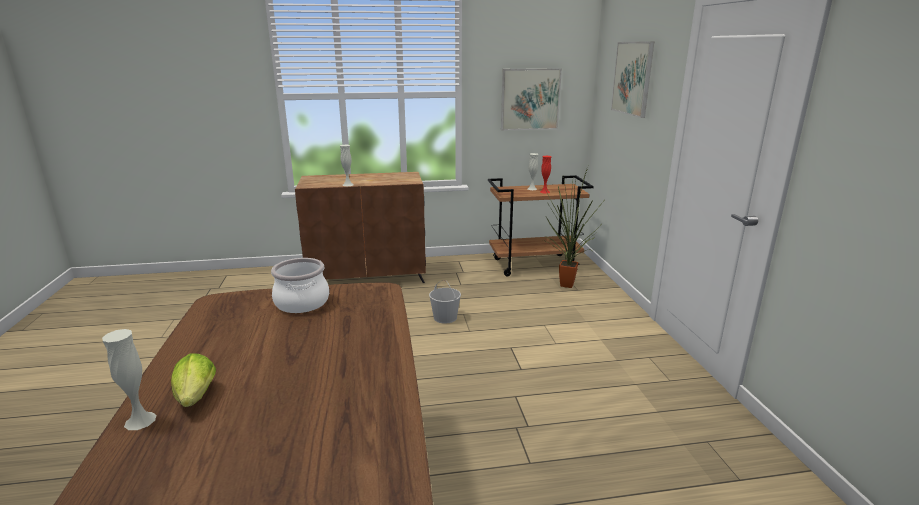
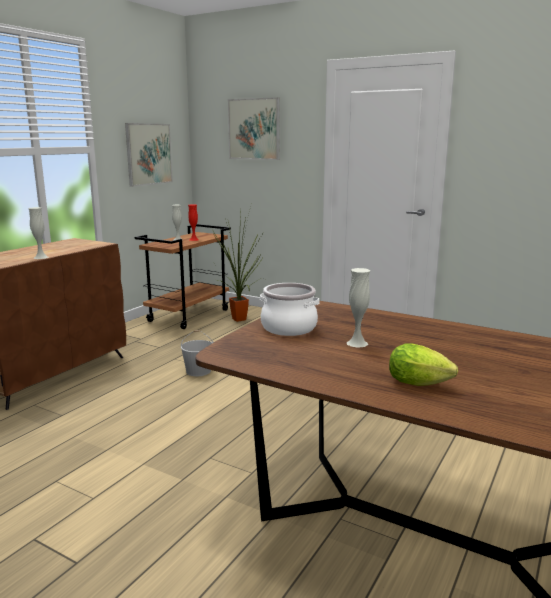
camera: 50 degrees left, 5 degrees down
(140, 420) = (435, 407): white vase -> white vase (357, 343)

